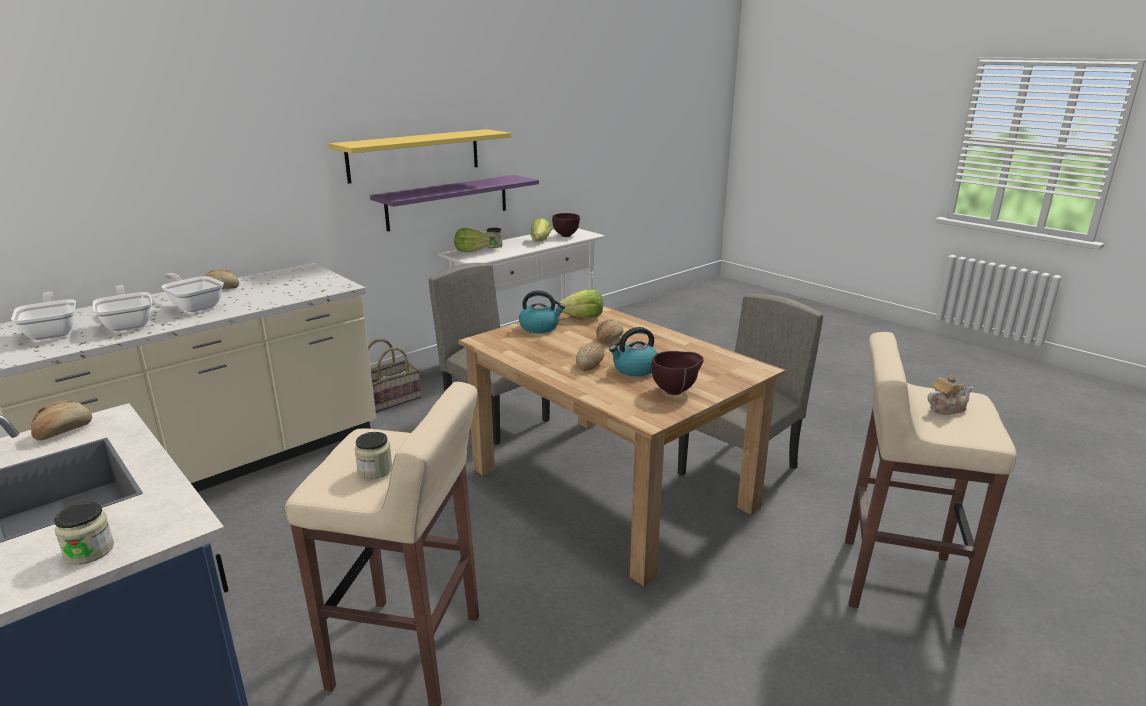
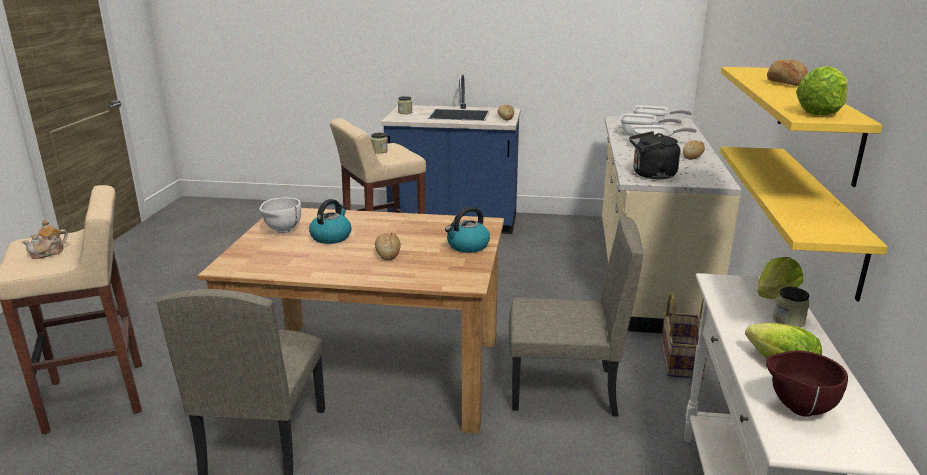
camera: 140 degrees right, 0 degrees up
(320, 285) = (651, 175): none -> black kettle
(448, 202) = (819, 217): purple shelf -> yellow shelf
(583, 317) = (450, 269): lettuce -> lettuce (820, 112)
(590, 364) = (370, 230): bread -> bread (785, 84)
(676, 391) = (282, 231): brown bowl -> white bowl

